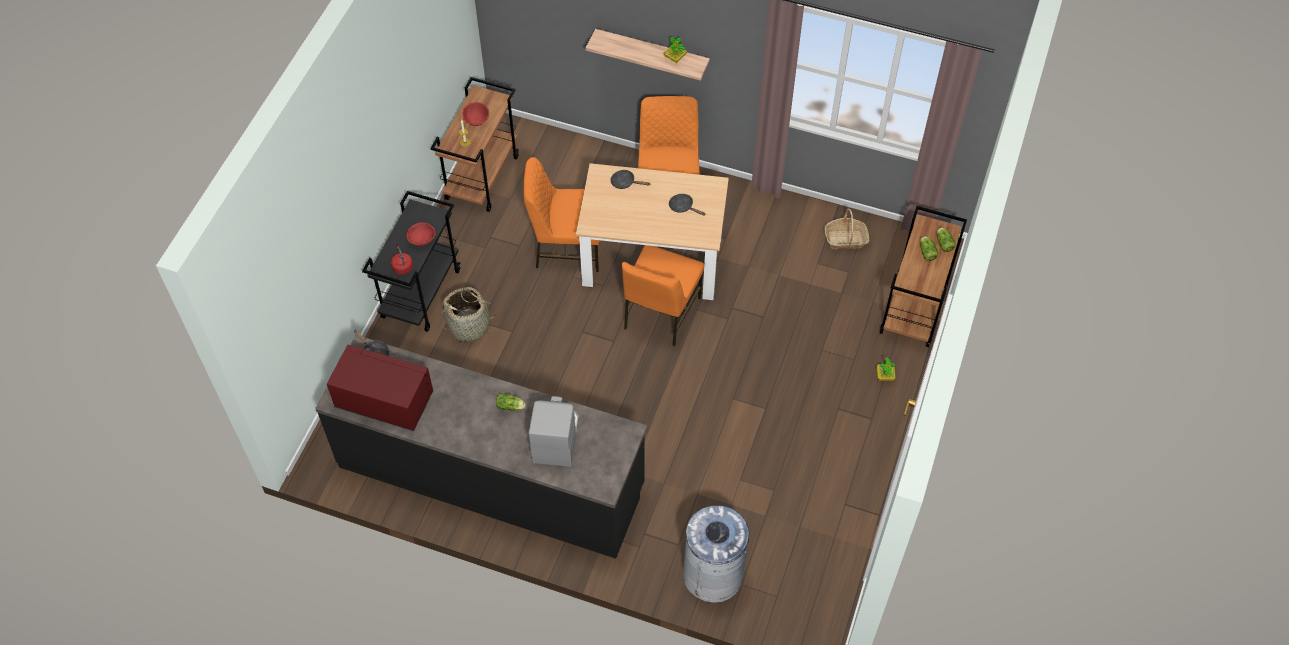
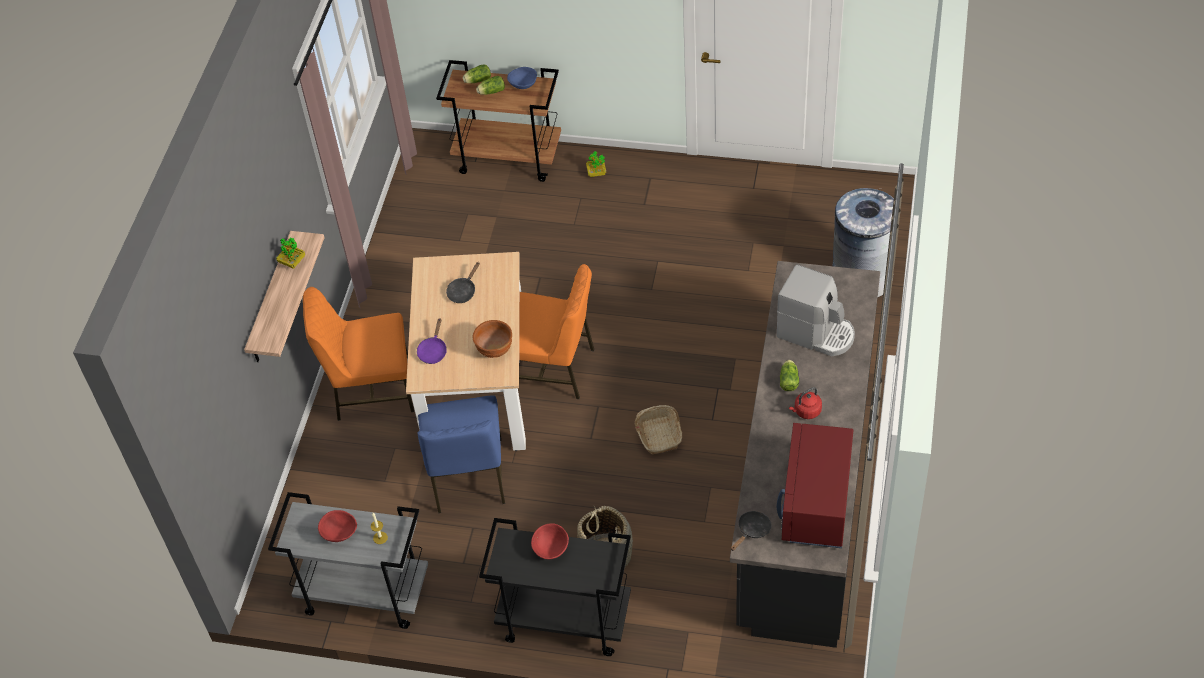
camera: 95 degrees left, 5 degrees down
(402, 266) = (596, 560): red kettle -> red kettle (806, 411)
(482, 177) = (363, 594): brown cart -> grey cart
(556, 438) = (816, 333): coffee machine -> coffee machine turned 150 degrees counterclockwise
(567, 247) = (468, 477): orange chair -> blue chair
(616, 222) = (494, 349): none -> brown bowl
(625, 182) = (433, 351): black frying pan -> purple frying pan
(845, 239) = (423, 220): basket -> basket (659, 435)
(932, 277) = (523, 85): none -> blue bowl

